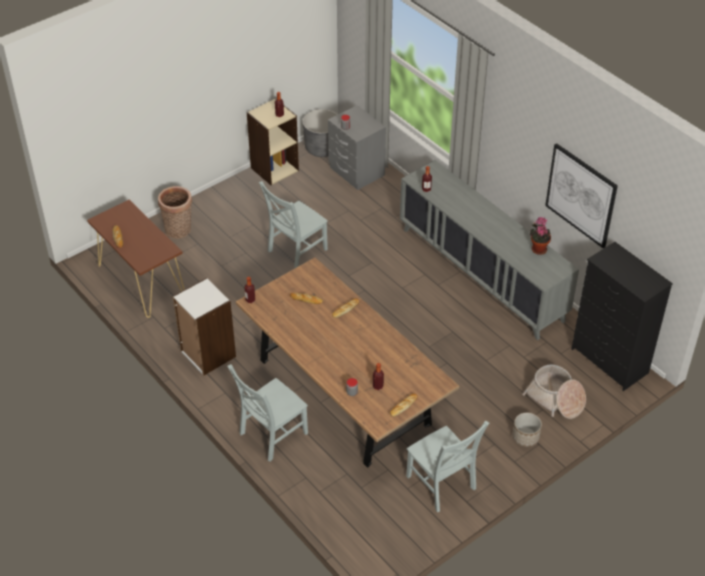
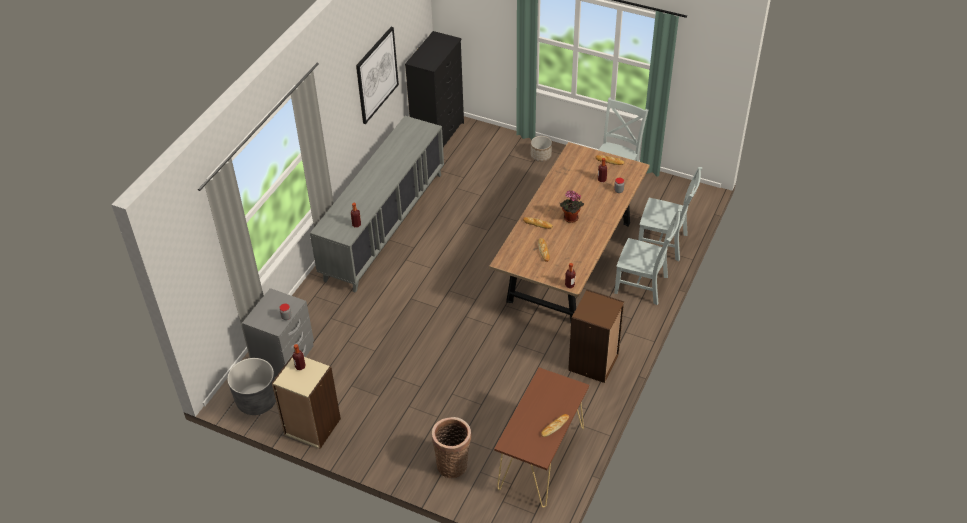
camera: 115 degrees left, 0 degrees up
(207, 354) = (594, 362): white bookcase -> brown bookcase
(295, 251) = (428, 357): grey chair -> grey chair (664, 243)
(538, 248) = (395, 140): potted plant -> potted plant (570, 219)
(555, 399) = (495, 151): basket -> none

